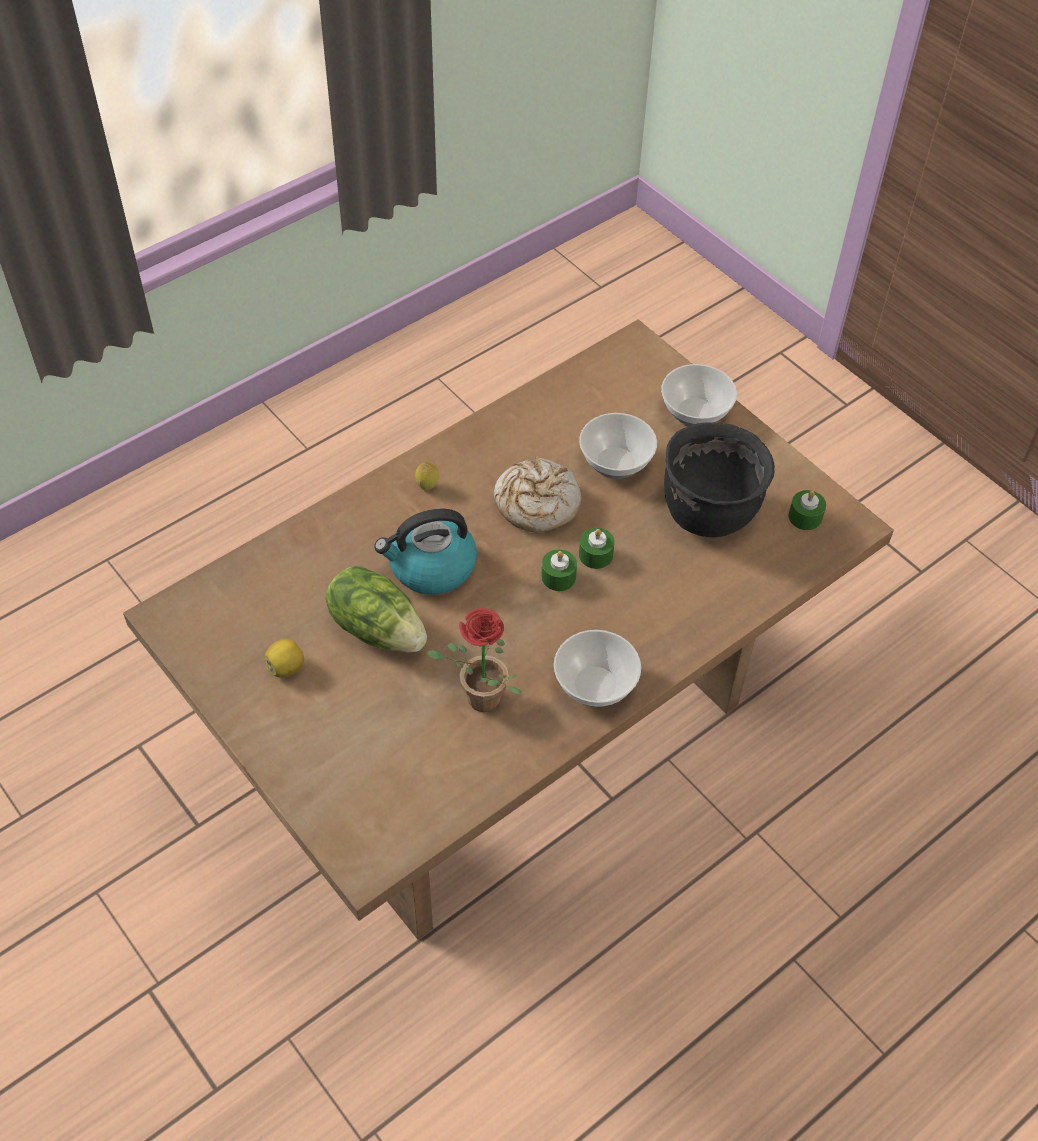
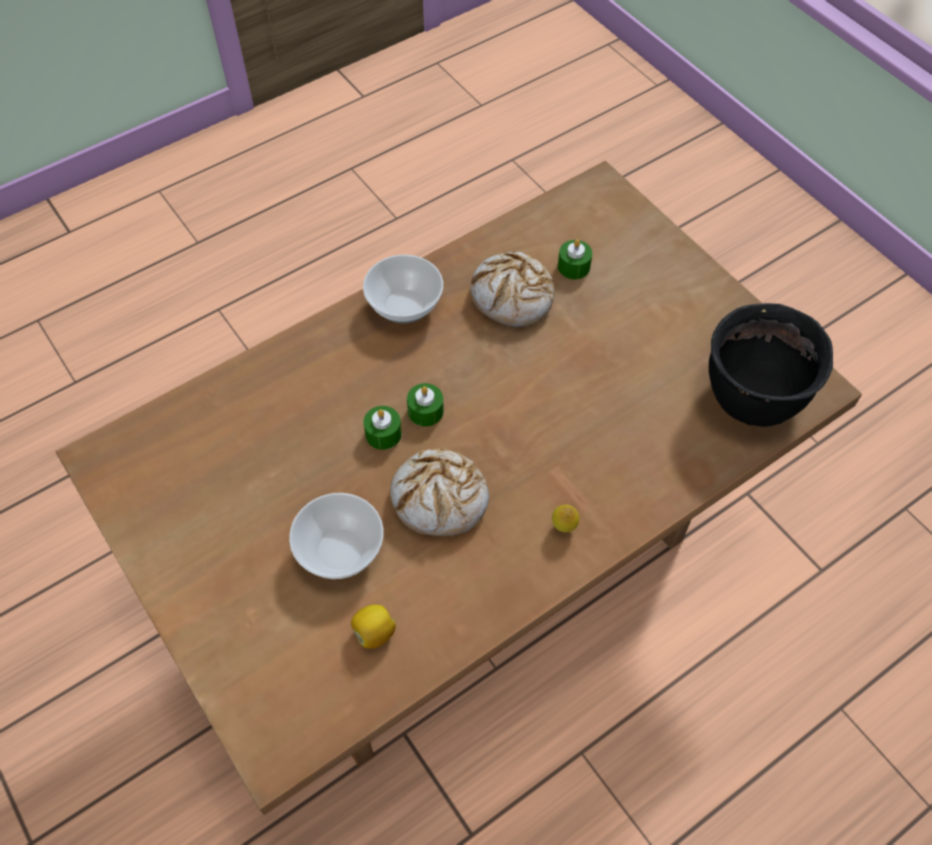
camera: 175 degrees left, 5 degrees up
(286, 667) = (689, 333): lemon -> lemon (374, 632)
(377, 628) = (607, 366): lettuce -> none
(431, 567) = (557, 427): kettle -> none
(477, 701) = (512, 297): potted plant -> bread
(695, 411) = (224, 625): bowl -> none
(709, 512) = (249, 480): black cooking pot -> black cooking pot (752, 398)
(805, 517) = (145, 469): green candle -> green candle (573, 266)

